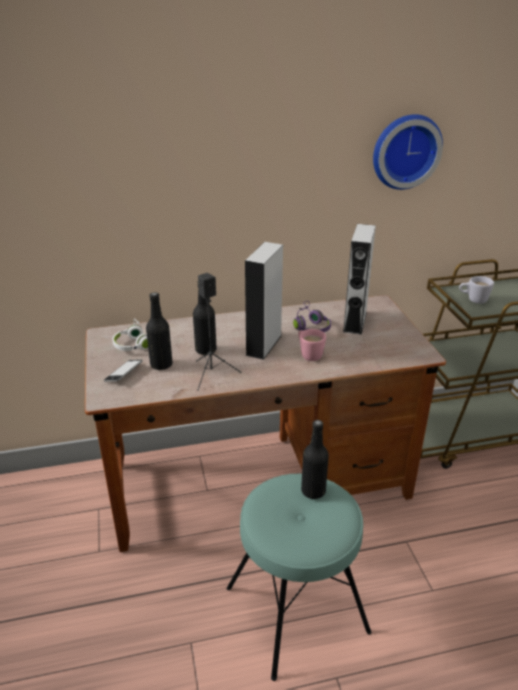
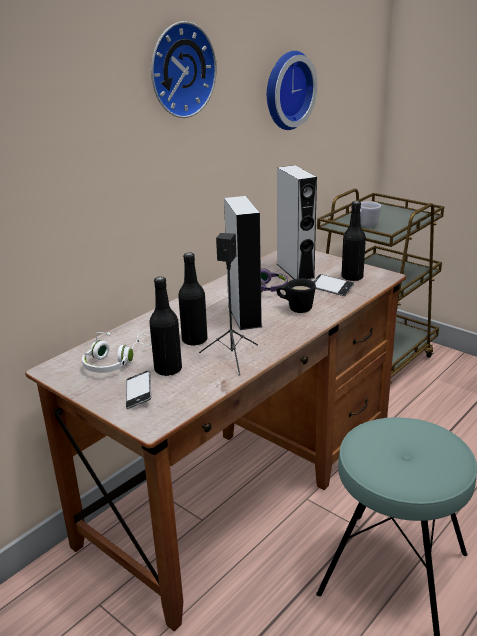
camera: 35 degrees left, 5 degrees down
(266, 122) = (179, 70): none -> wall clock
(309, 354) = (295, 308): pink mug -> black mug
(313, 491) = (393, 430): black bottle -> black bottle (352, 277)
(362, 348) = (331, 288): none -> phone

